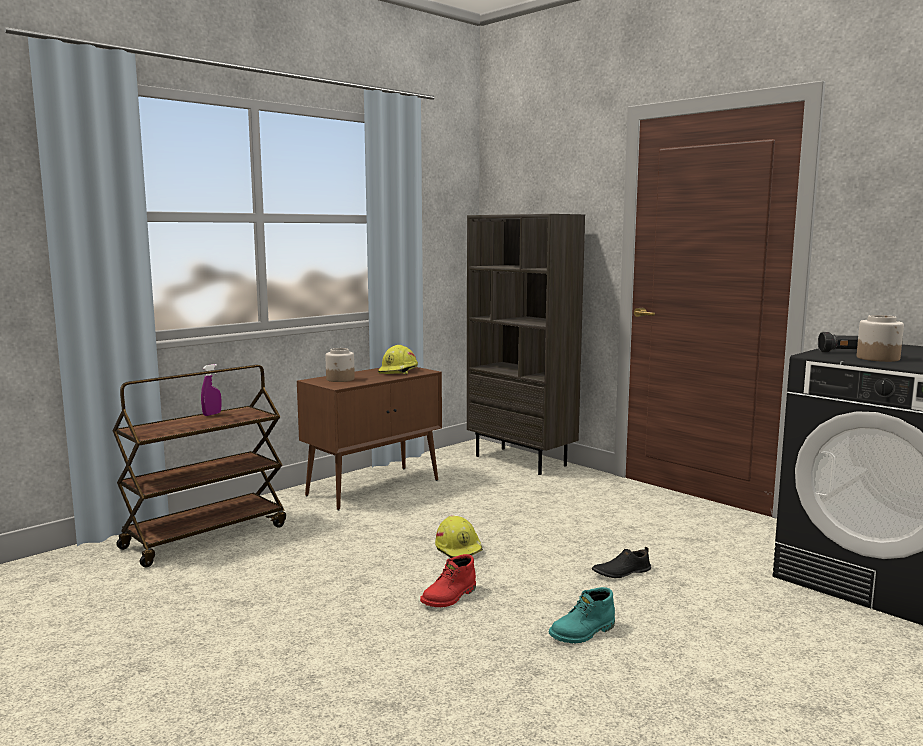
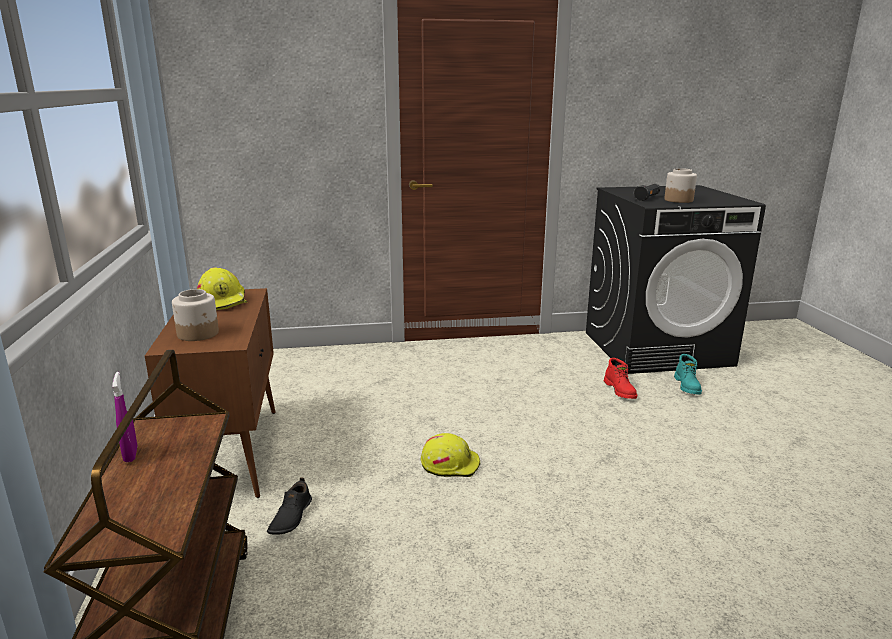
camera: 55 degrees left, 10 degrees up
(449, 597) = (547, 509): red boot -> red boot (620, 391)
(522, 461) = (299, 359): brown bookcase -> none
(583, 633) = (657, 473): turquoise boot -> turquoise boot (687, 386)
(621, 572) = (571, 416): black shoe -> black shoe (290, 517)

